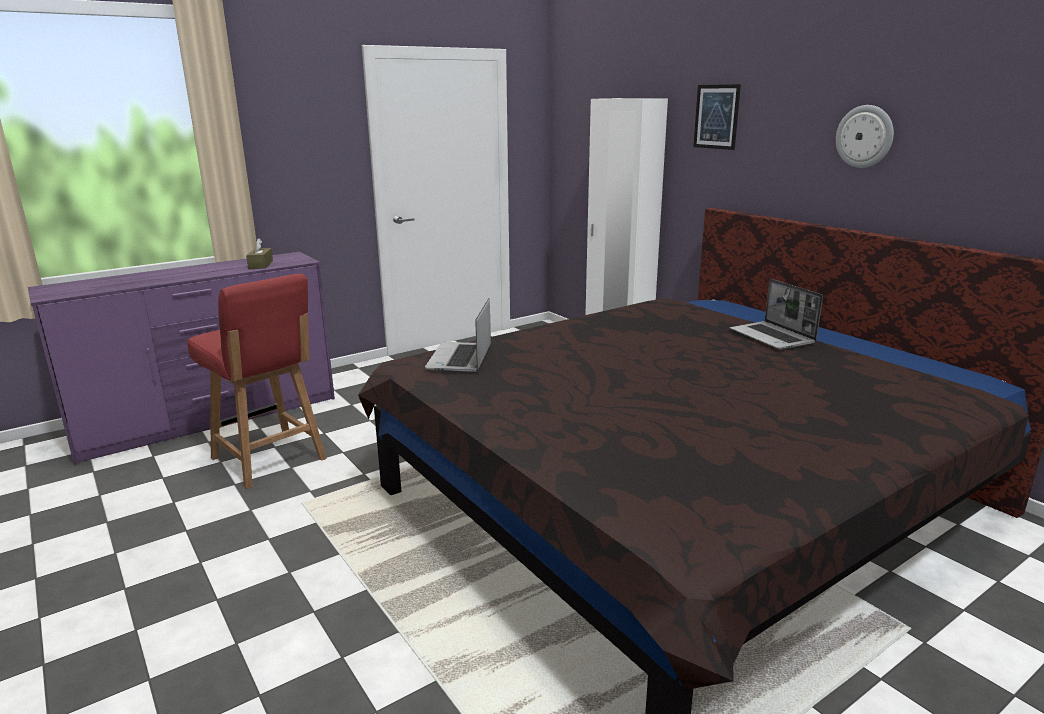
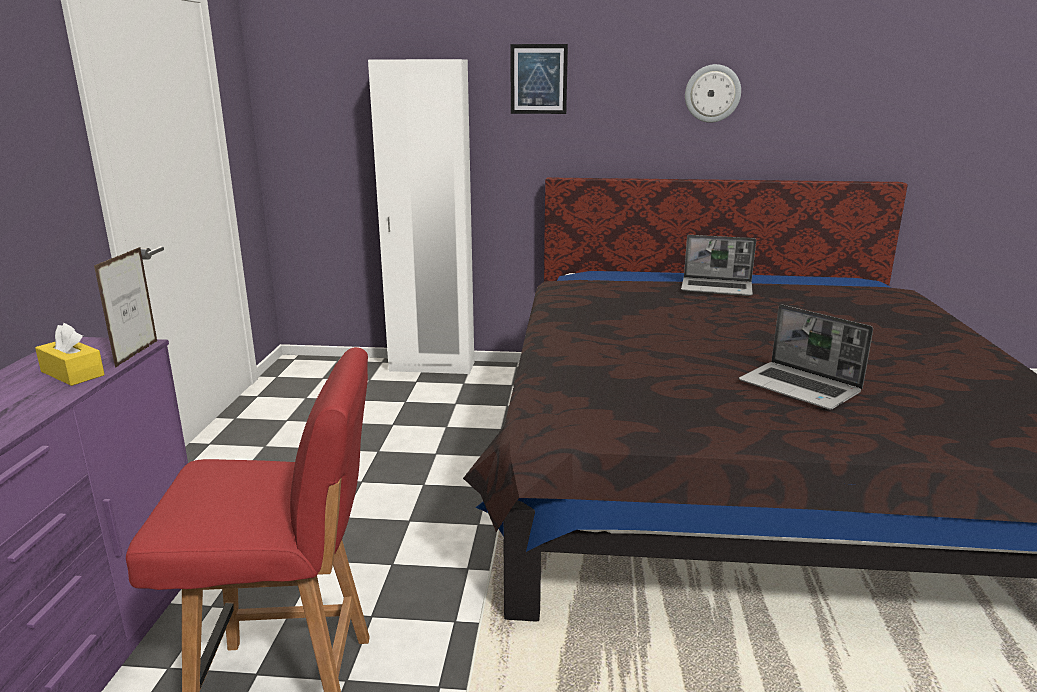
camera: 50 degrees left, 0 degrees up
(260, 265) = (72, 373): brown tissue box -> yellow tissue box
(295, 264) = (137, 354): none -> picture frame
(460, 359) = (589, 398): laptop -> laptop (801, 388)

